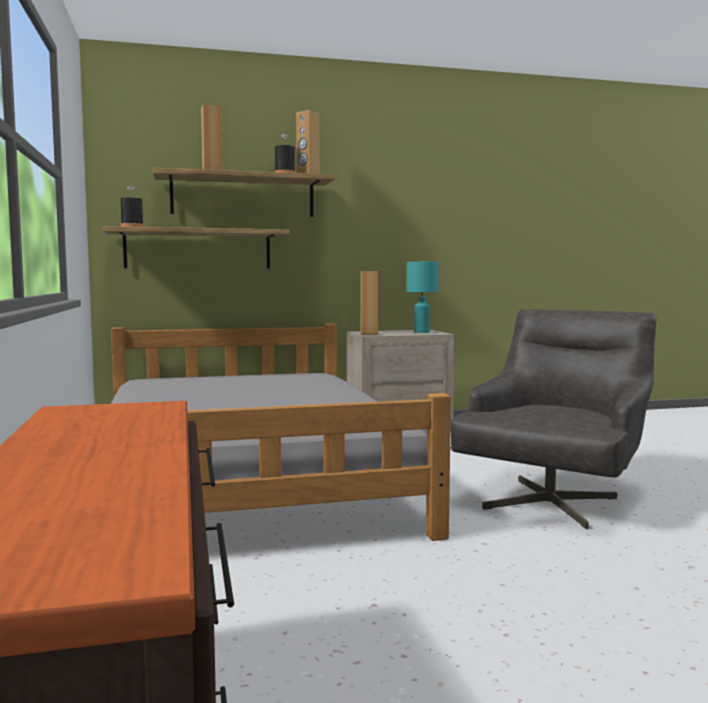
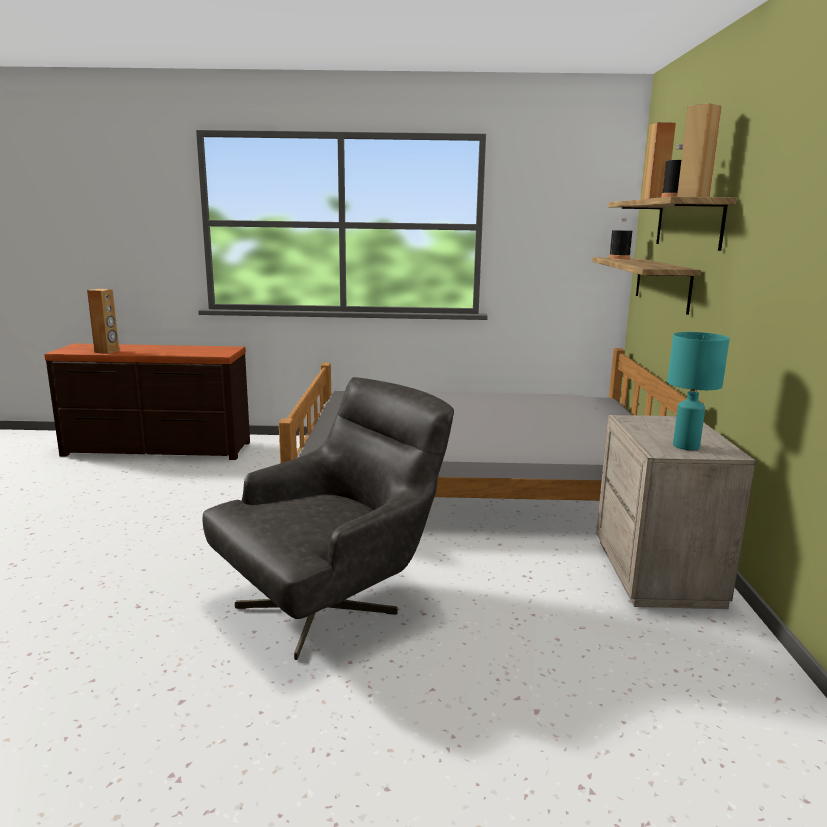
camera: 105 degrees right, 10 degrees up
(369, 333) = (649, 420): brown speaker -> brown speaker (107, 351)
(555, 498) = (334, 602): grey armchair -> grey armchair turned 90 degrees counterclockwise

